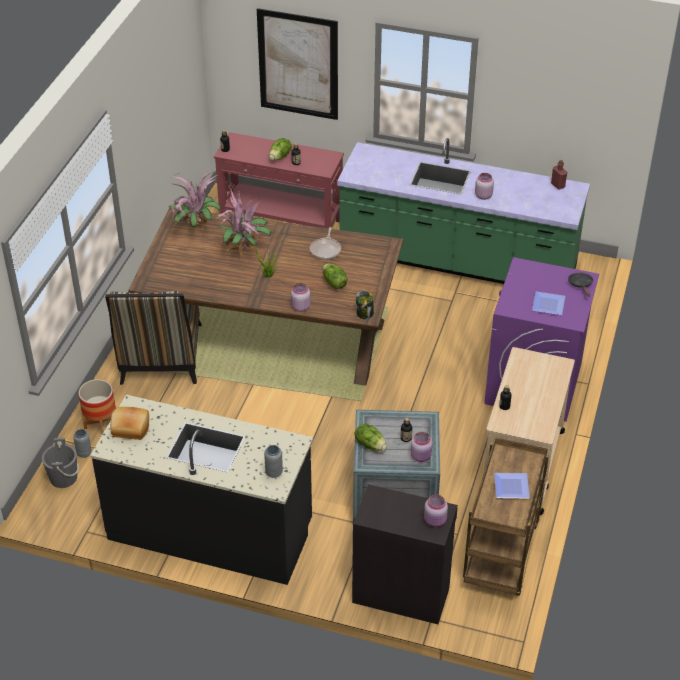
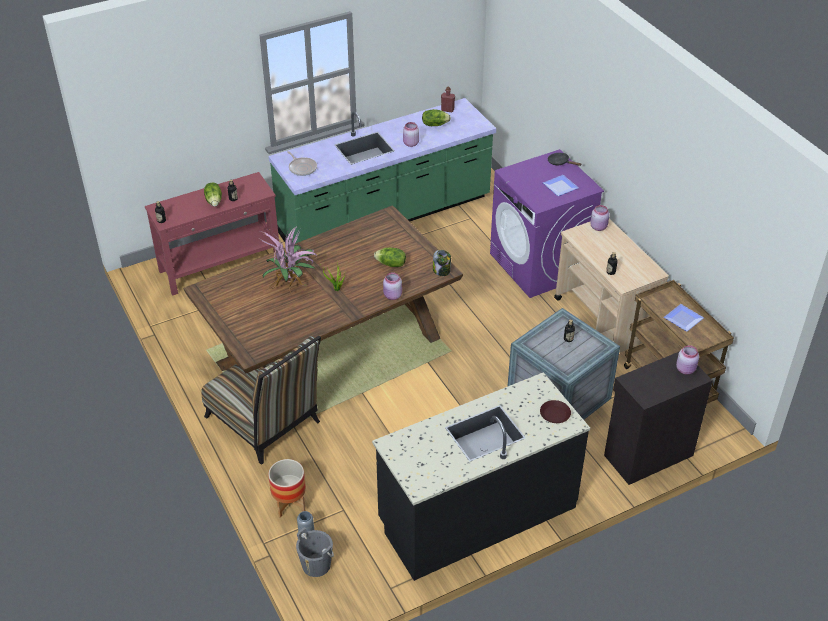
camera: 45 degrees left, 0 degrees up
(130, 429) = (414, 462): bread -> none
(195, 228) = (229, 290): potted plant -> none
(274, 473) = (555, 414): grey vase -> brown plate
(298, 64) = (192, 110): picture -> none
(326, 250) = (351, 245): frying pan -> frying pan (302, 168)
(370, 444) = (553, 359): lettuce -> lettuce (435, 124)
(421, 456) = (594, 343): pink jar -> pink jar (599, 227)

